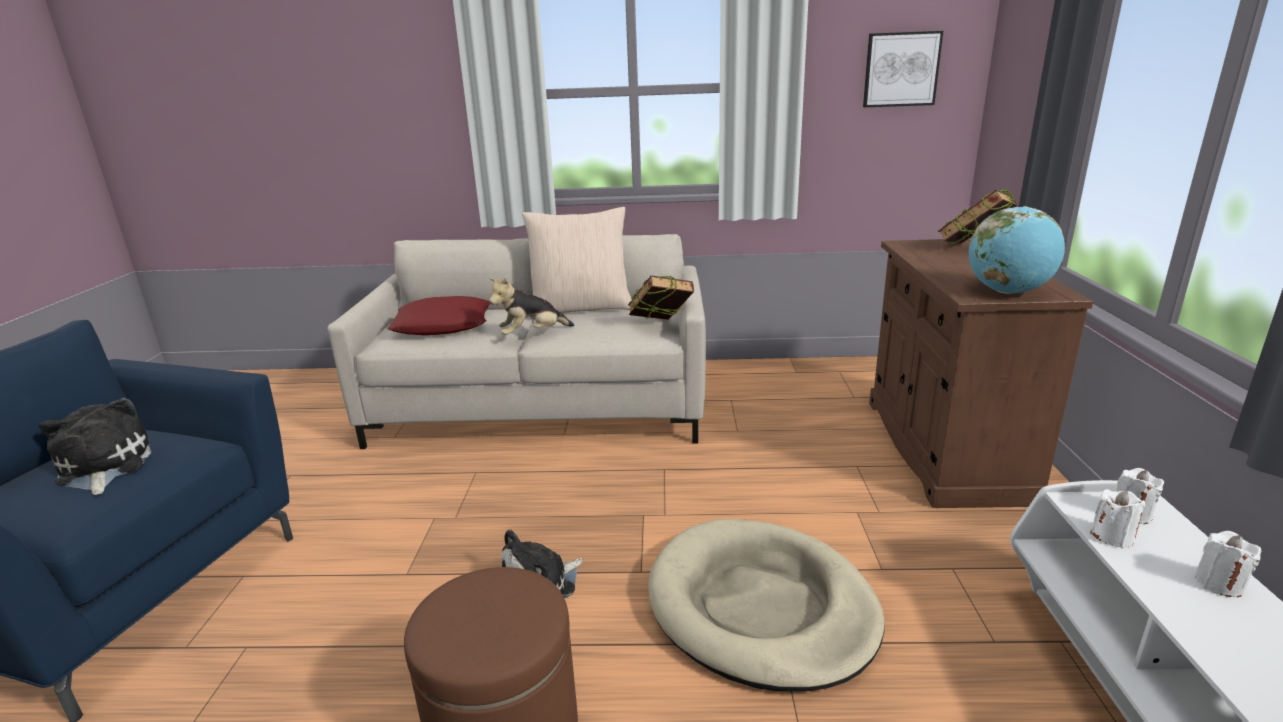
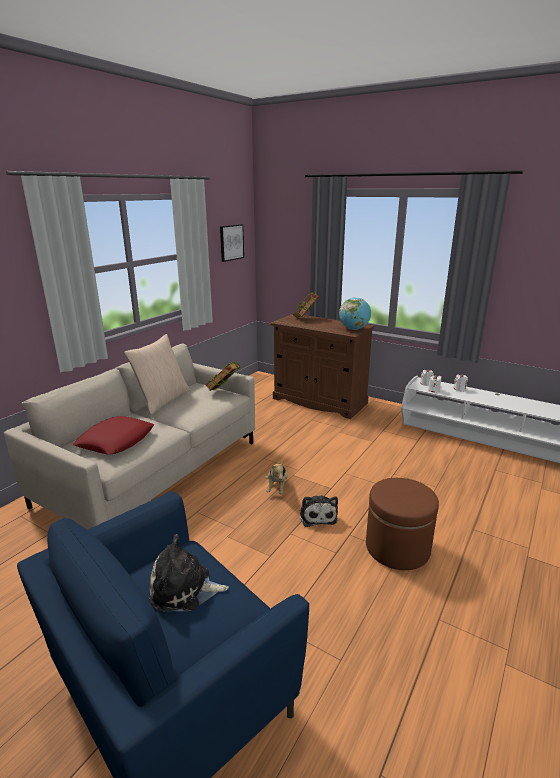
camera: 60 degrees left, 0 degrees up
(532, 334) = (180, 420): plush toy -> plush toy (277, 487)
(761, 607) = (373, 470): beige dog bed -> none

